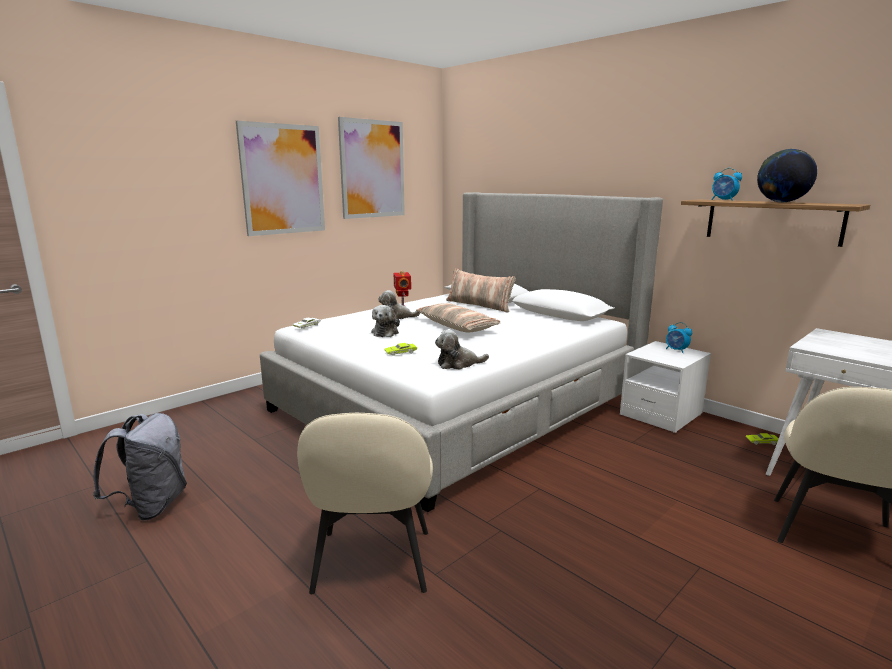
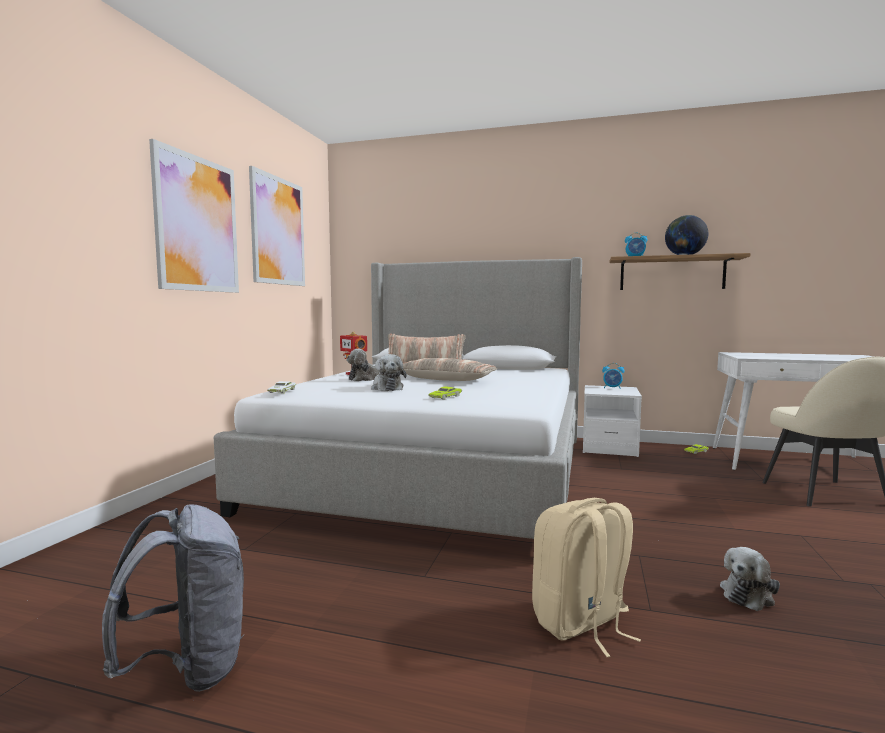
camera: 30 degrees left, 10 degrees down
(372, 564) = (581, 624): beige chair -> beige backpack
(458, 364) = (520, 398): plush toy -> plush toy (748, 594)

